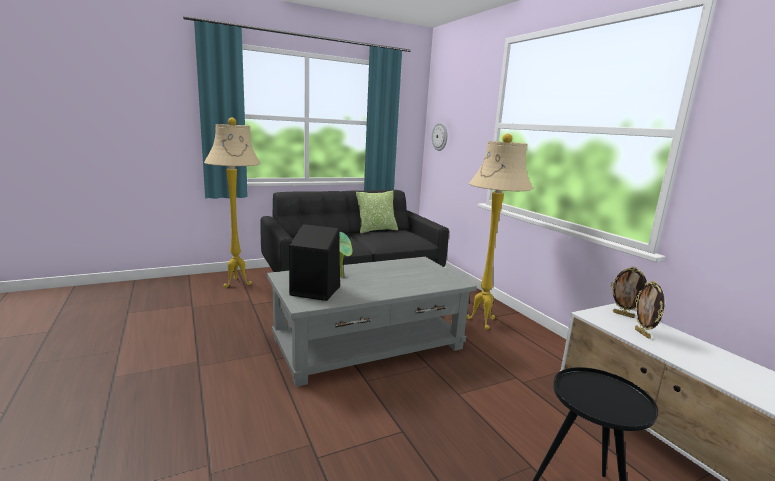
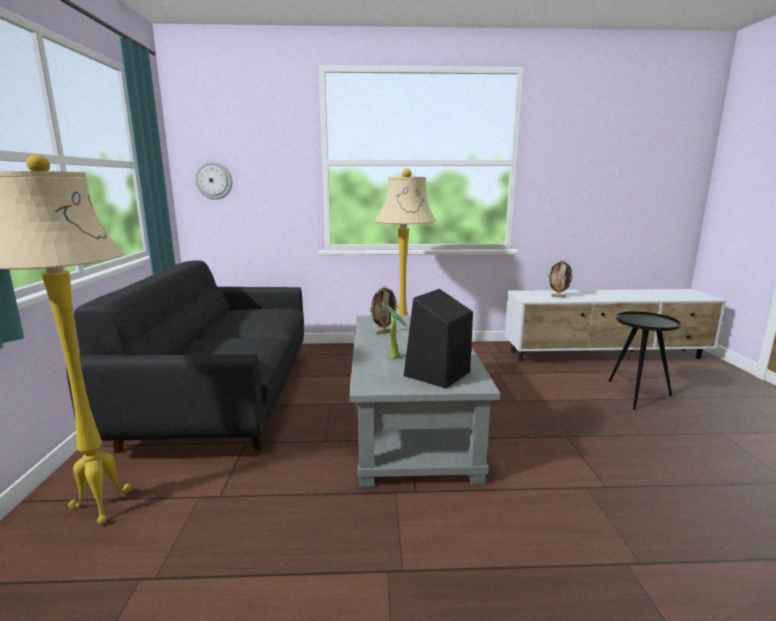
camera: 65 degrees left, 0 degrees up
(376, 230) = (214, 320): pillow -> none
(623, 314) = (528, 293): picture frame -> picture frame (384, 332)

